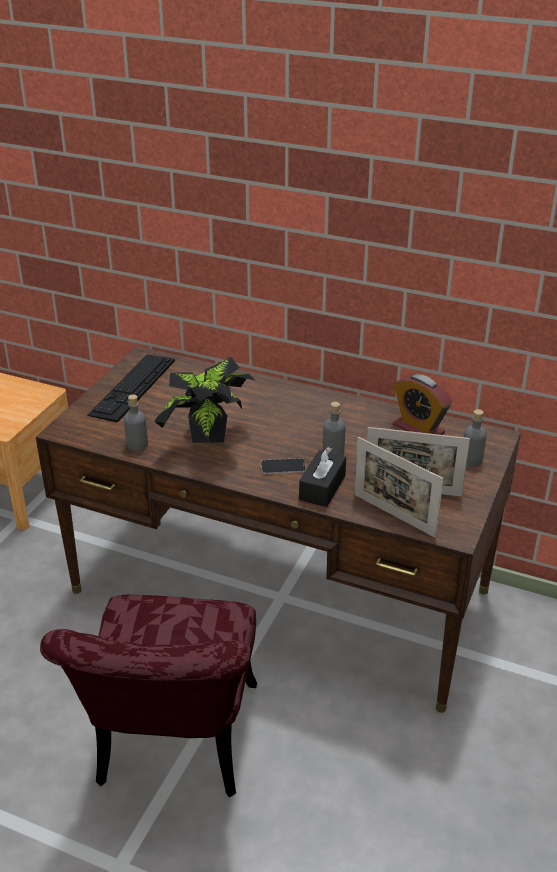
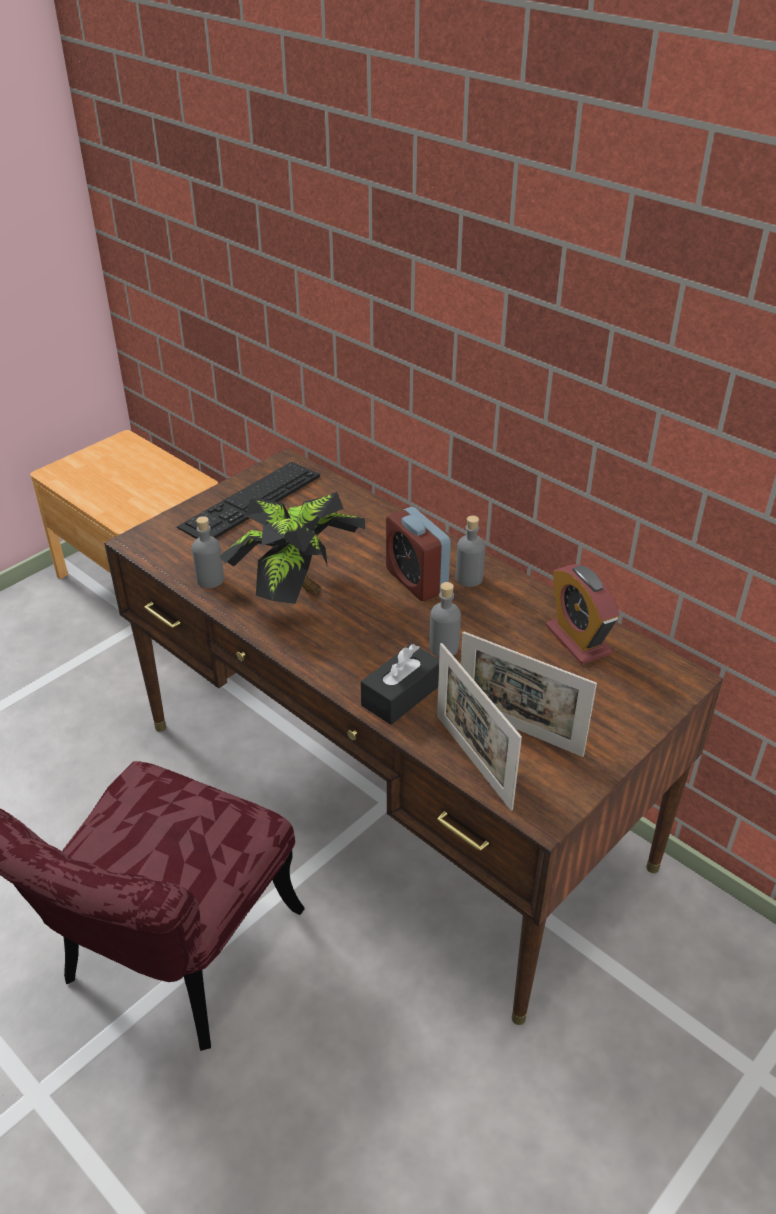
camera: 20 degrees right, 5 degrees up
(283, 467) = (368, 652): phone -> none
(288, 415) = (416, 580): none -> alarm clock
(471, 460) = (627, 705): grey bottle -> grey bottle (469, 578)

